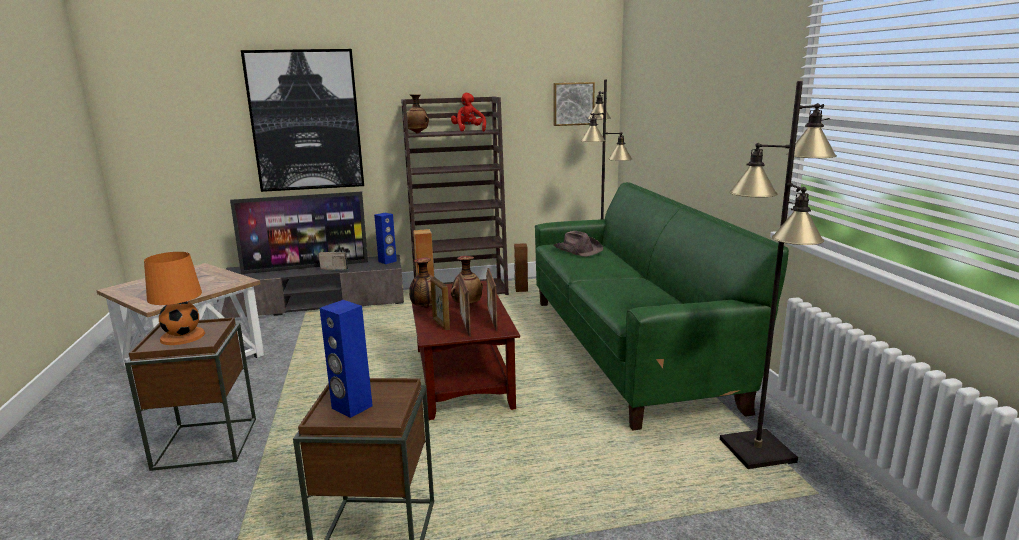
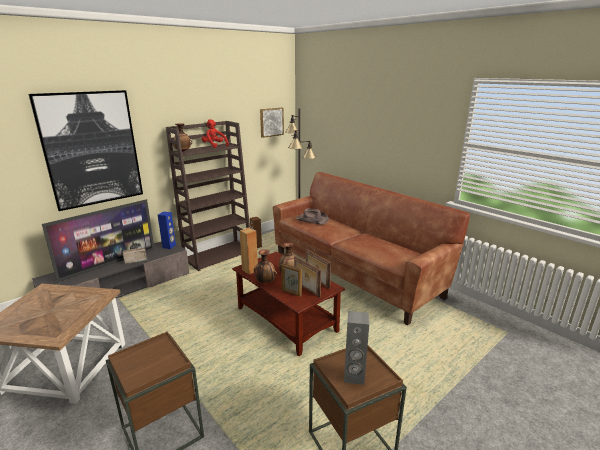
camera: 30 degrees left, 5 degrees up
(183, 336) = (147, 361): orange table lamp -> none
(351, 407) = (354, 377): blue speaker -> grey speaker
(626, 348) = (354, 274): green sofa -> brown sofa
(758, 451) = (467, 318): black floor lamp -> none

